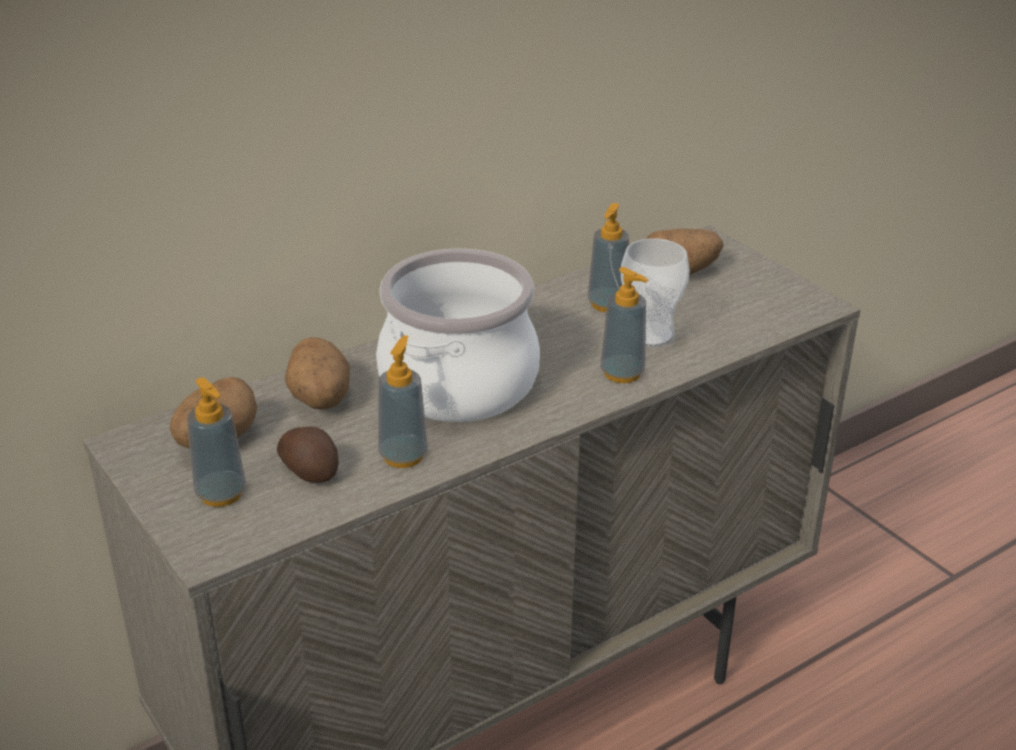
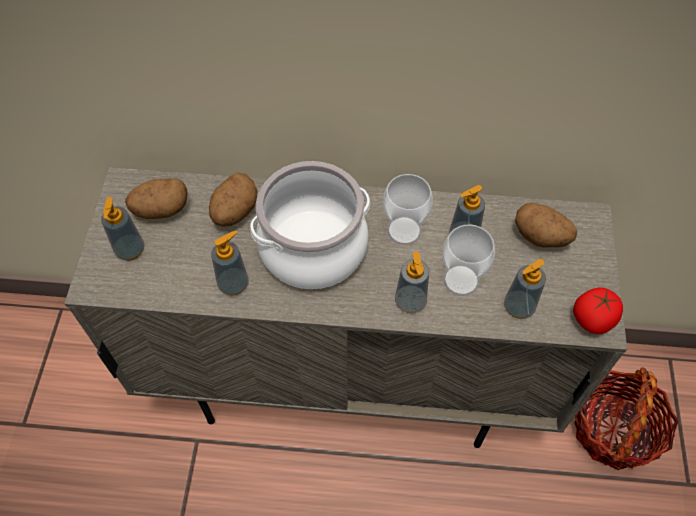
camera: 40 degrees right, 25 degrees up
(310, 470) = (182, 262): potato -> none
(541, 327) = (404, 231): none -> cup
(730, 327) = (518, 307): none -> soap dispenser
(805, 303) = (592, 319): none -> tomato
(837, 575) = (614, 430): none -> basket

